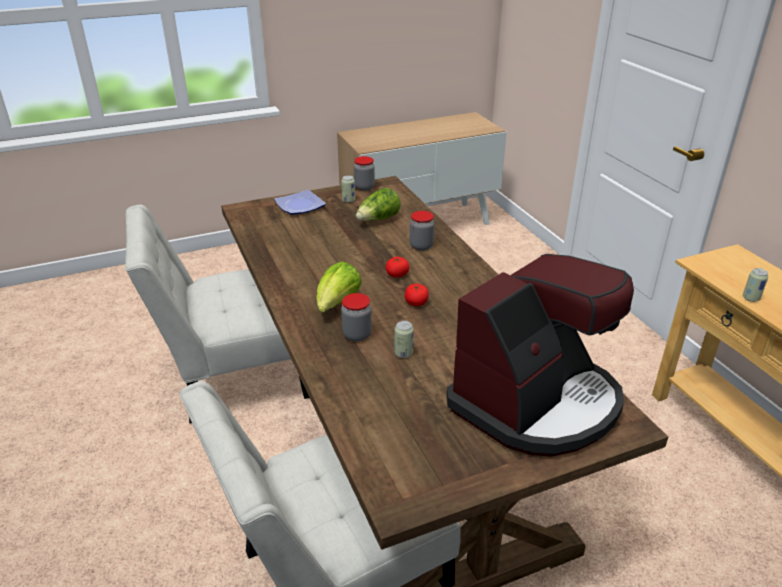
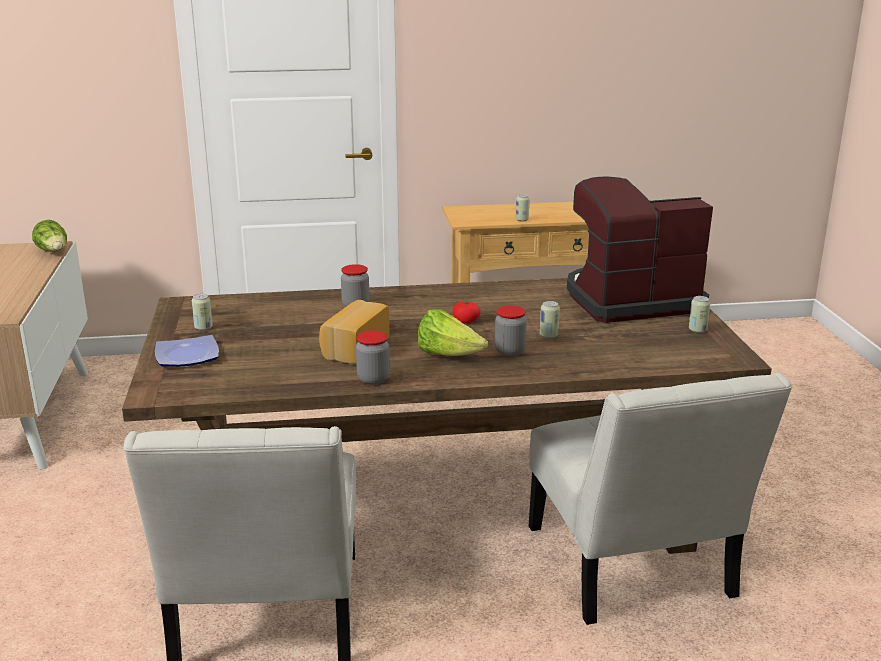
camera: 75 degrees left, 10 degrees down
(335, 260) = (354, 348): none -> bread
(364, 187) = (175, 316): jar -> jar (373, 379)
(378, 219) = (273, 318): lettuce -> lettuce (54, 252)
(397, 274) = (407, 322): tomato -> none
(471, 465) = (697, 330): none -> can
(537, 402) = (629, 300): coffee machine -> coffee machine turned 75 degrees counterclockwise

